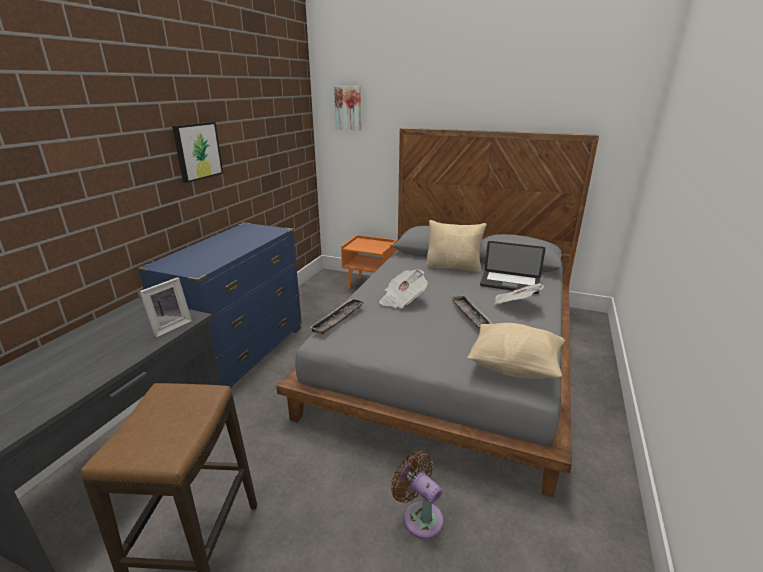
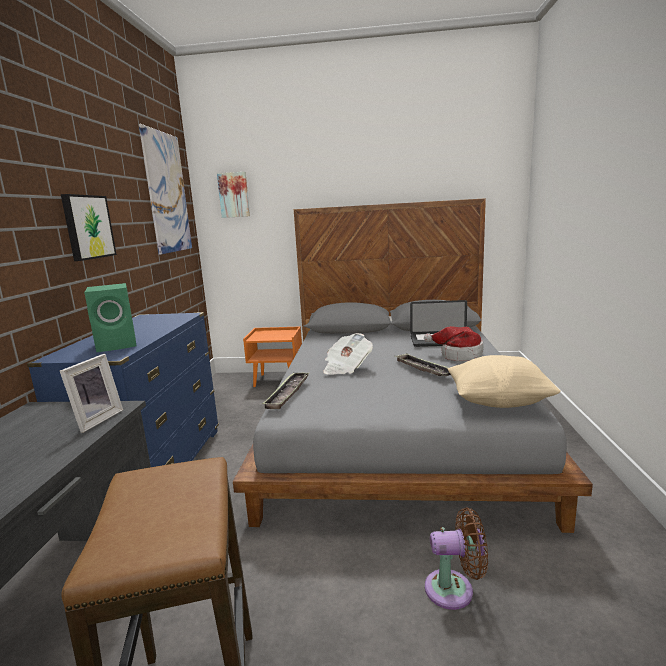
camera: 15 degrees left, 10 degrees down
(207, 259) = (119, 344): none -> green speaker
(283, 107) = (167, 193): none -> picture
(420, 516) = (454, 589): brown fan -> brown fan turned 150 degrees clockwise
(453, 267) = (377, 337): beige pillow -> none
(515, 305) = (458, 355): newspaper -> hat

